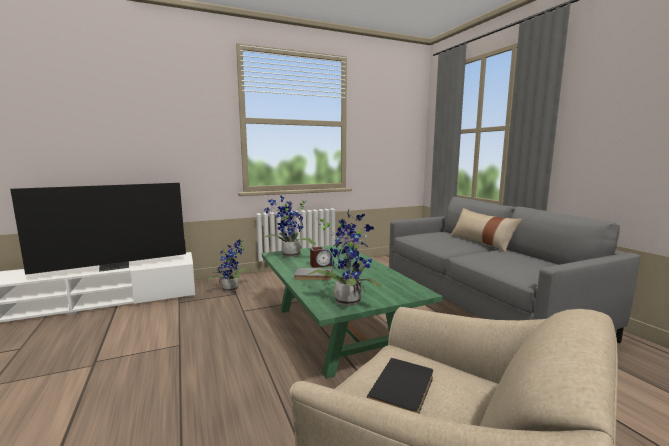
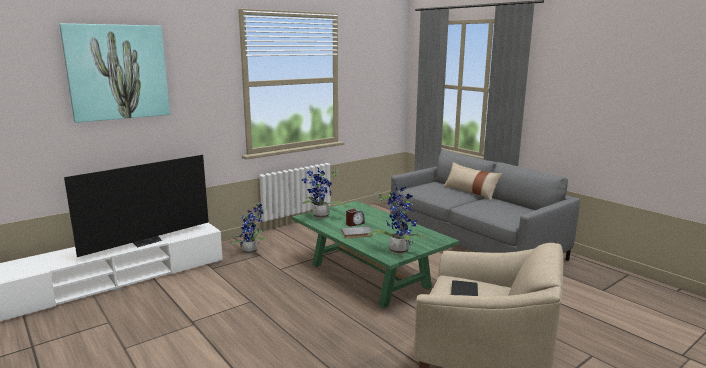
camera: 15 degrees left, 5 degrees up
(102, 96) = (118, 72): none -> picture

